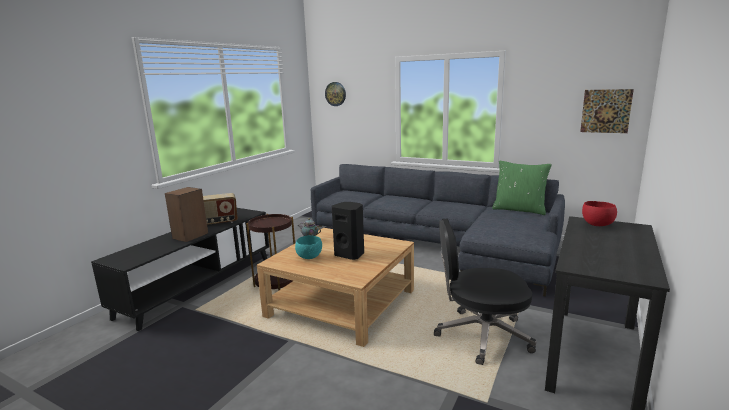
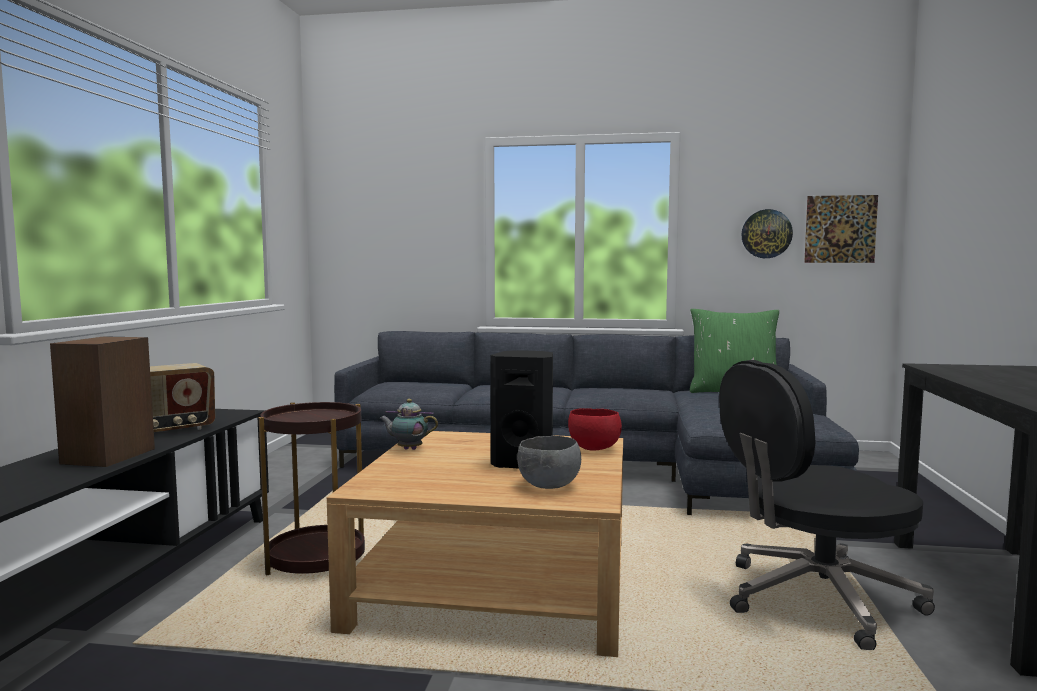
camera: 20 degrees left, 10 degrees down
(310, 257) = (442, 474): turquoise bowl -> none
(335, 94) = (363, 203): wall clock -> wall clock (766, 234)
(347, 269) = (548, 486): none -> grey bowl
(596, 225) = (965, 368): red bowl -> red bowl (593, 448)

